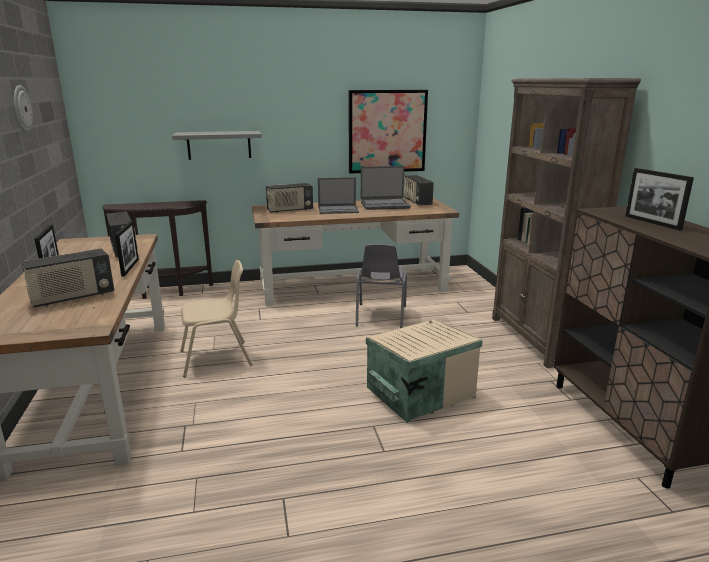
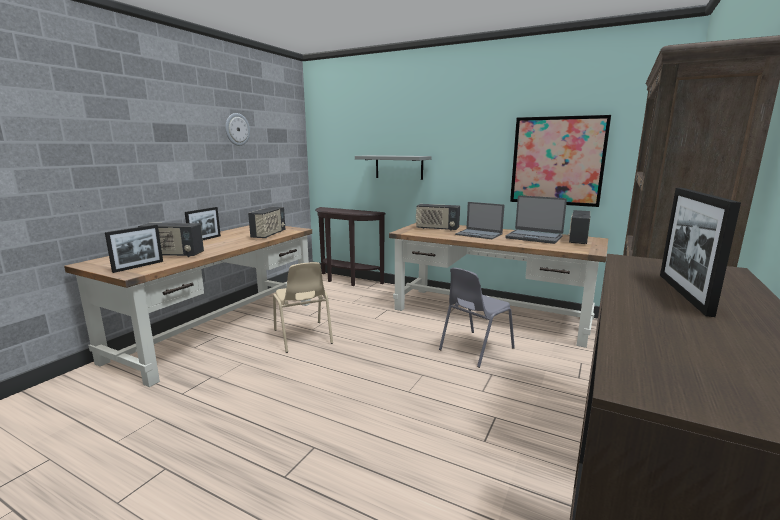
camera: 40 degrees right, 5 degrees down
(130, 267) = (243, 245): picture frame -> picture frame (138, 266)
(217, 358) = (303, 337): beige chair -> beige chair turned 45 degrees clockwise
(418, 392) = (400, 436): beige storage box -> none

